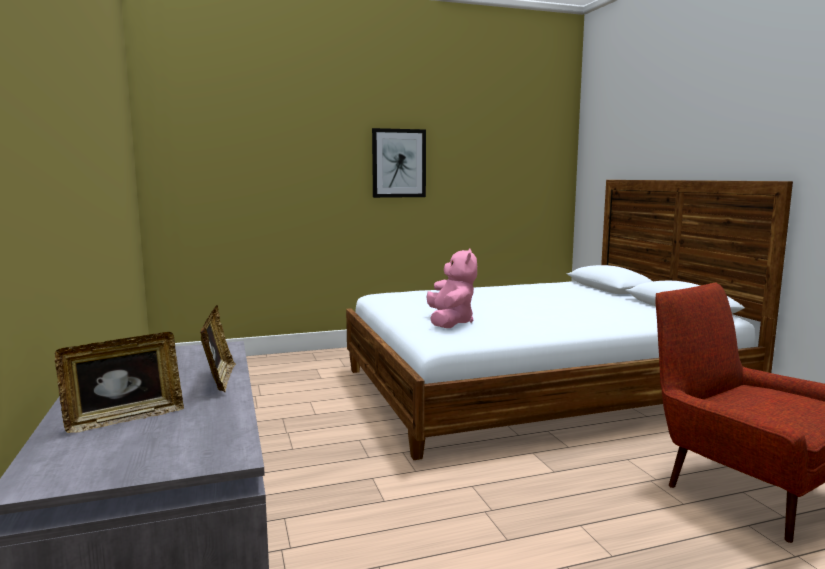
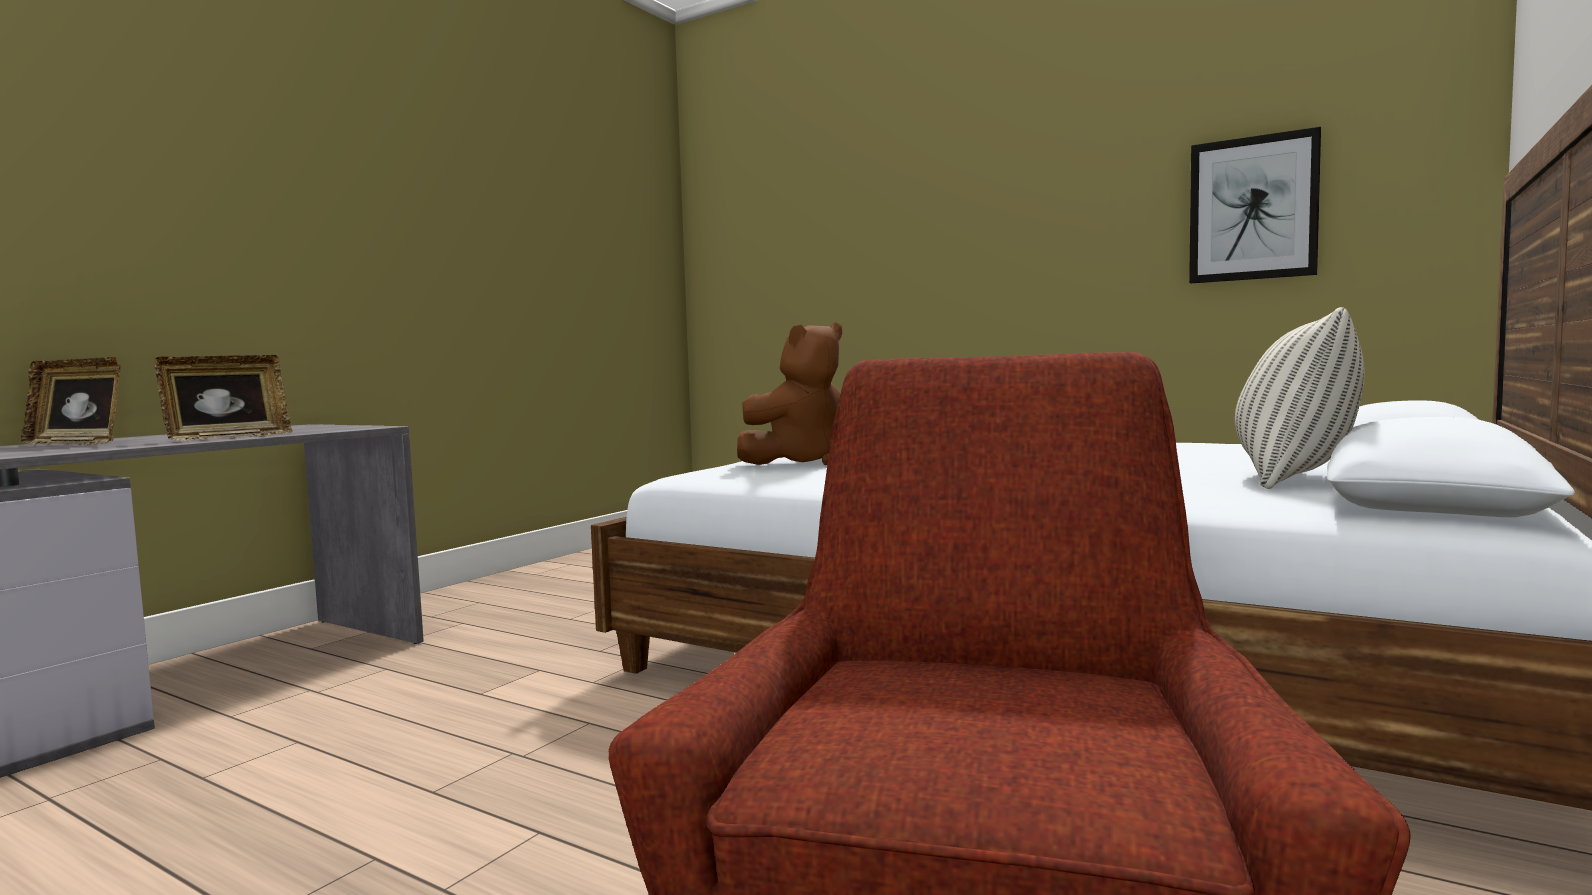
camera: 50 degrees right, 5 degrees down
(399, 163) = (1026, 218): picture -> picture (1252, 209)
(450, 322) = (799, 462): pink plush toy -> brown plush toy
(633, 304) = (1295, 478): none -> pillow

